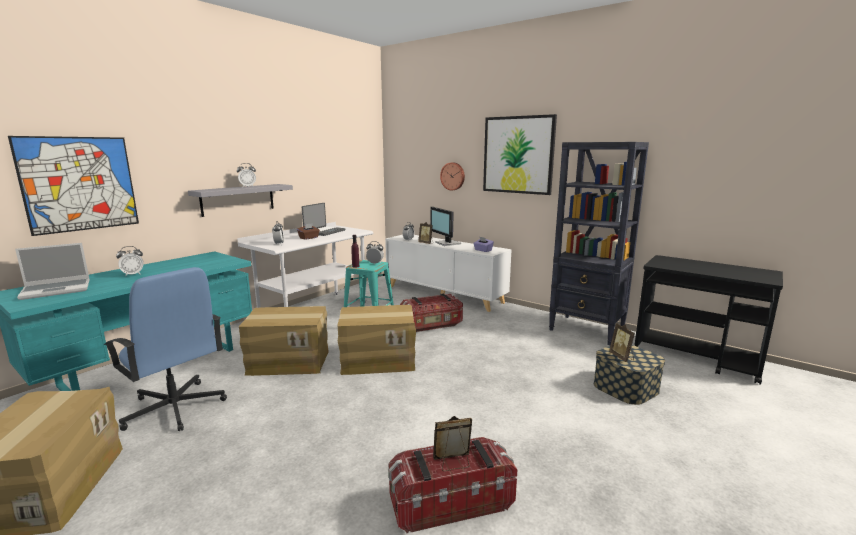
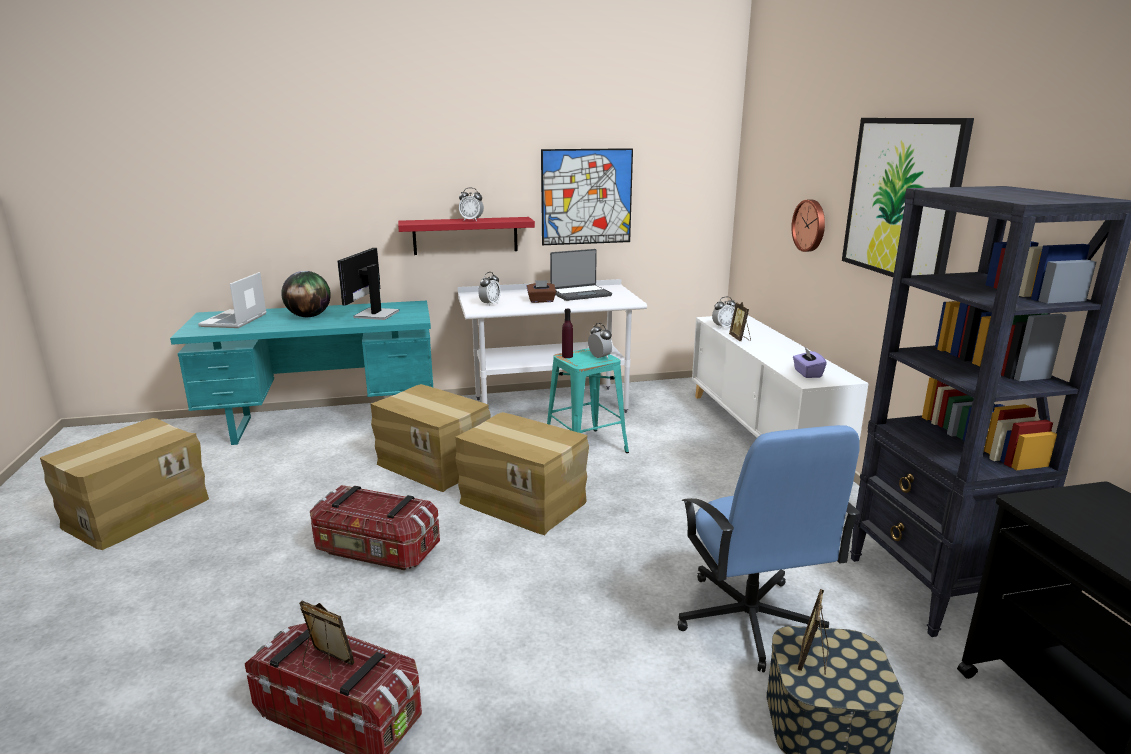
camera: 40 degrees right, 5 degrees up
(57, 289) = (234, 320): laptop -> laptop turned 90 degrees clockwise
(79, 184) = (280, 208): picture -> picture (586, 197)
(133, 274) = (309, 316): alarm clock -> globe
(175, 408) = (284, 476): blue office chair -> blue office chair (749, 620)
(238, 199) = (465, 235): grey shelf -> red shelf
(432, 325) = (665, 477): storage box -> storage box (376, 551)
(447, 243) = (773, 346): monitor -> monitor (374, 314)

